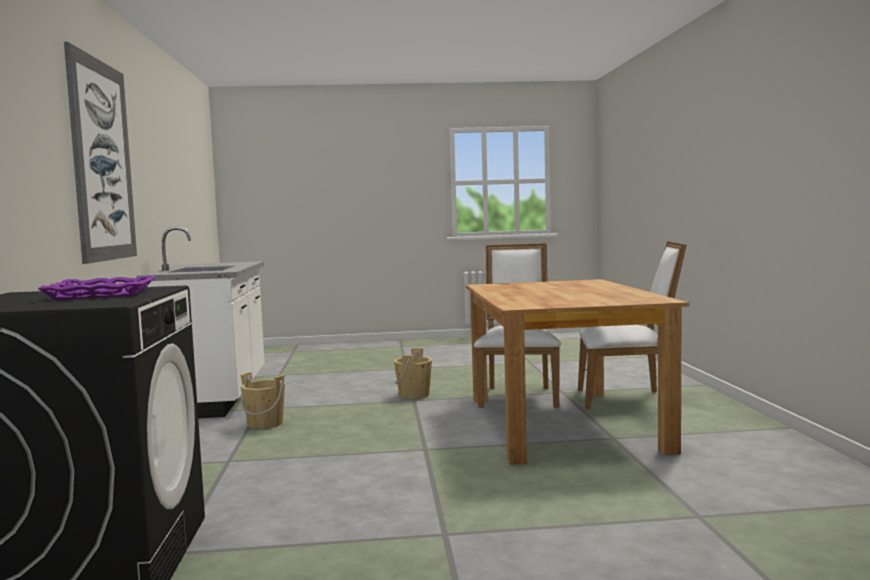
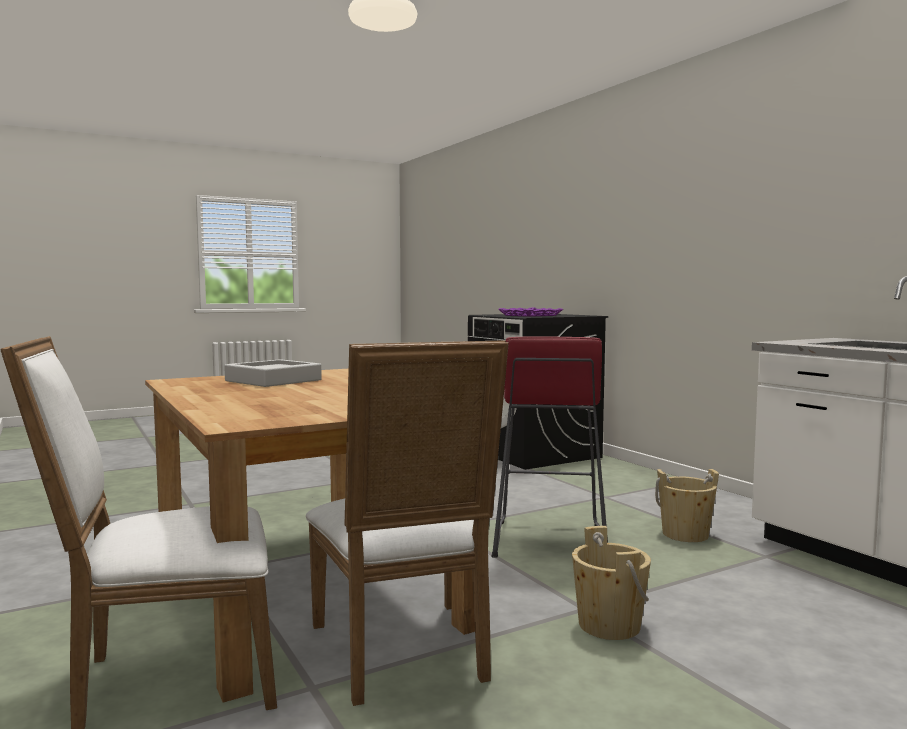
camera: 155 degrees right, 0 degrees up
(102, 160) = (777, 206): picture -> none
(367, 430) = (548, 541): none -> red stool
(577, 298) = (273, 380): none -> grey tray

